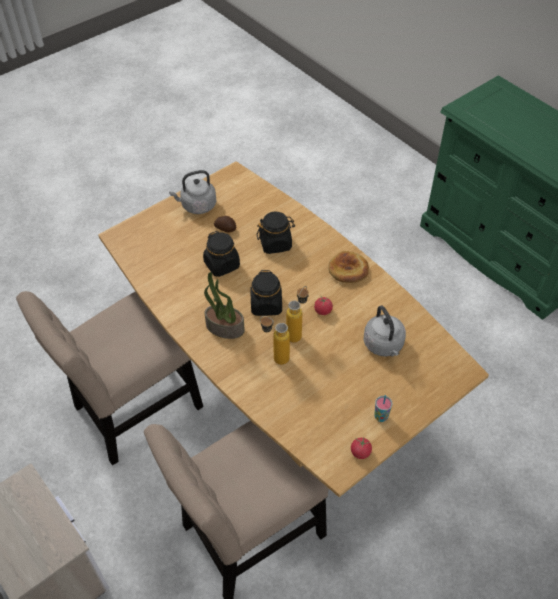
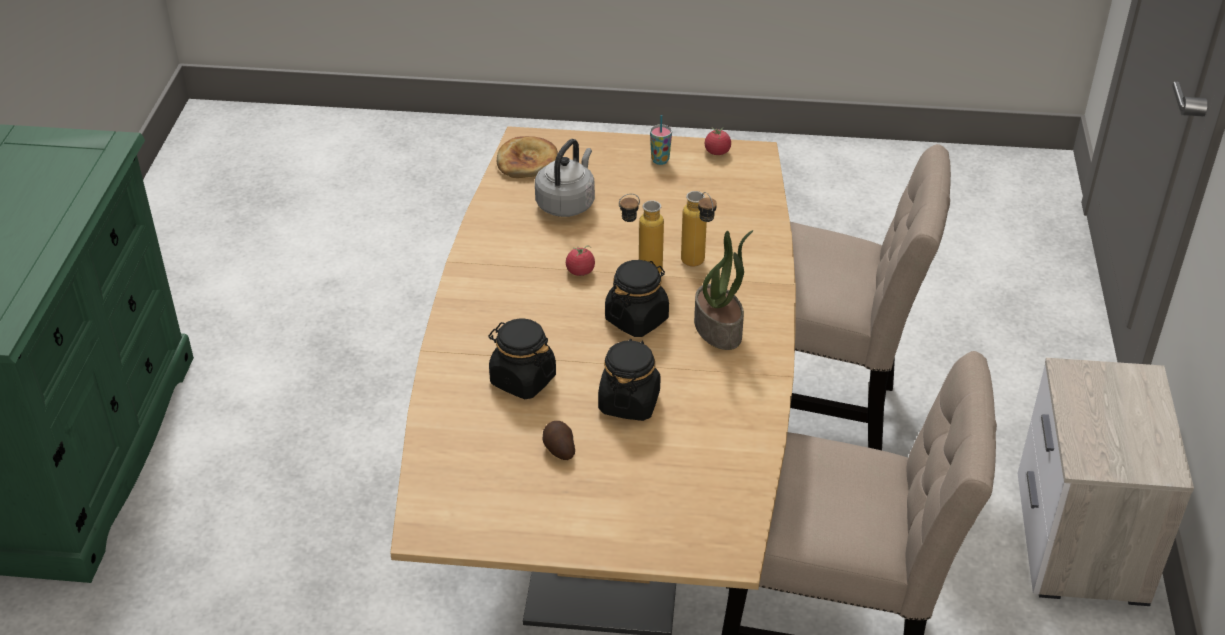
camera: 135 degrees left, 10 degrees down
(197, 206) = (554, 516): grey kettle -> none
(348, 269) = (484, 290): bread -> bread (527, 161)

